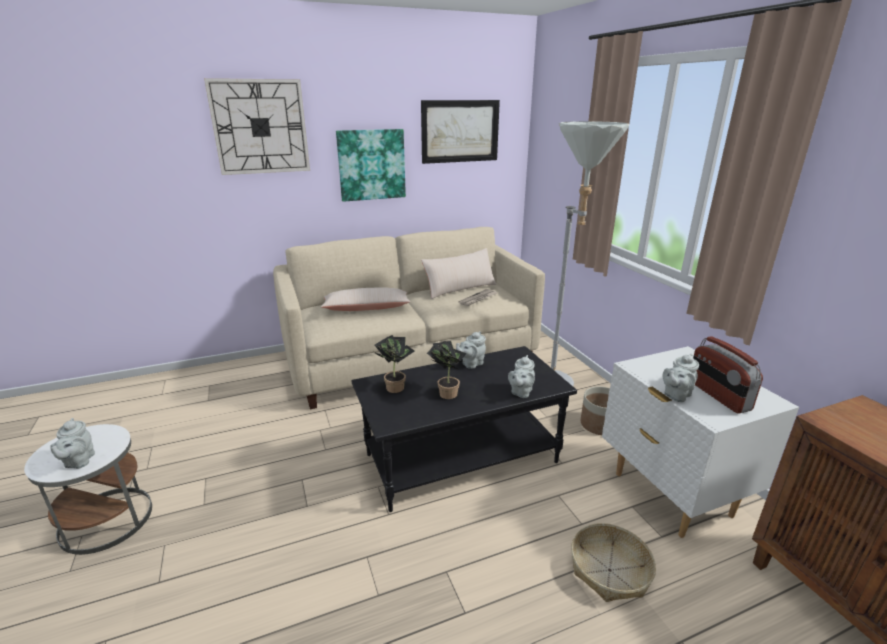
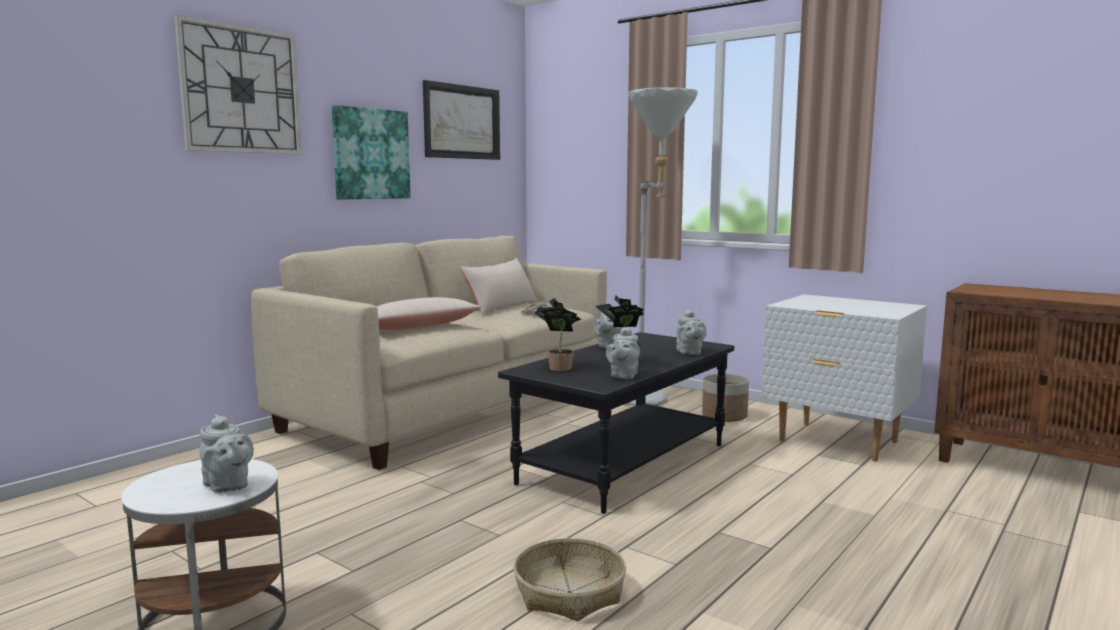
camera: 30 degrees left, 15 degrees down
(609, 570) = (850, 492): basket -> basket (569, 593)
(676, 395) = (842, 311): grey teapot -> grey teapot (623, 376)
(717, 395) = (869, 307): radio -> none

